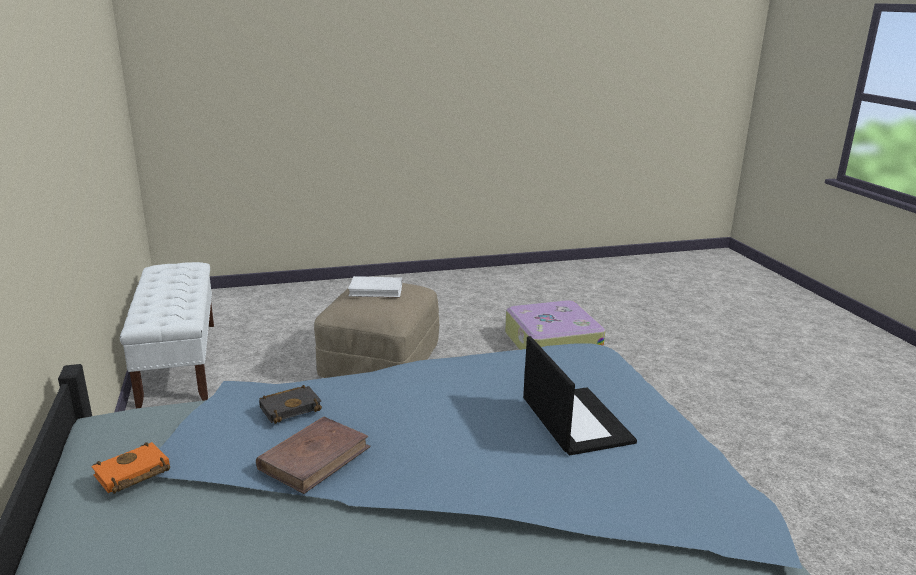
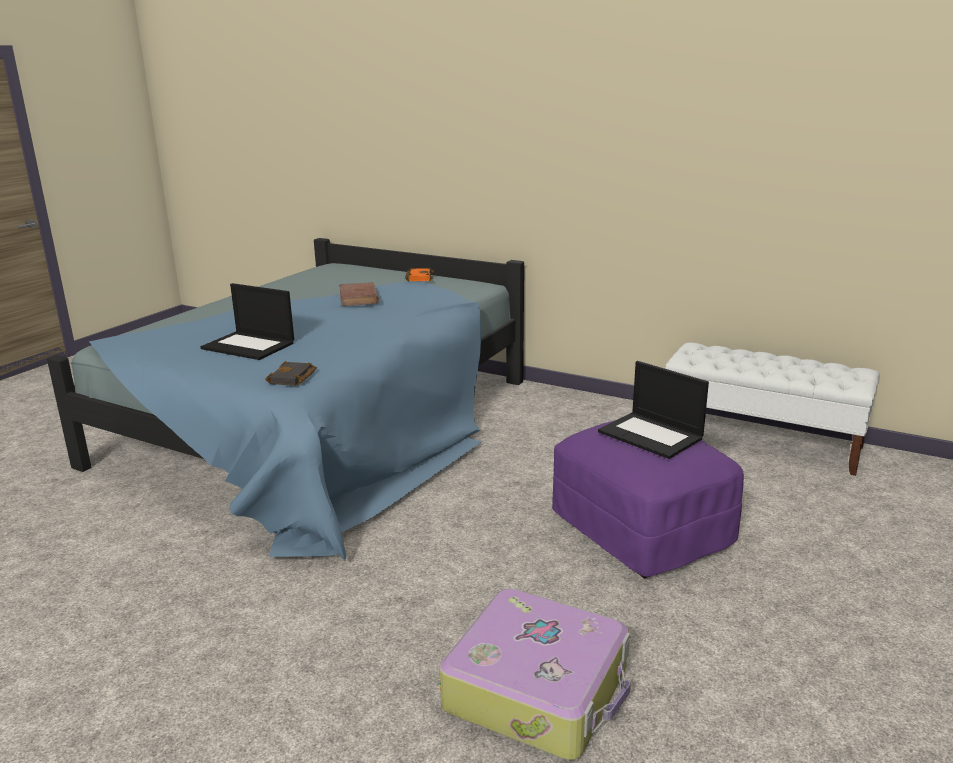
camera: 135 degrees right, 0 degrees up
(291, 407) = (412, 303): black book -> black book (293, 378)
(376, 290) = (652, 435): white book -> laptop
(380, 363) = (642, 530): beige ottoman -> purple ottoman

